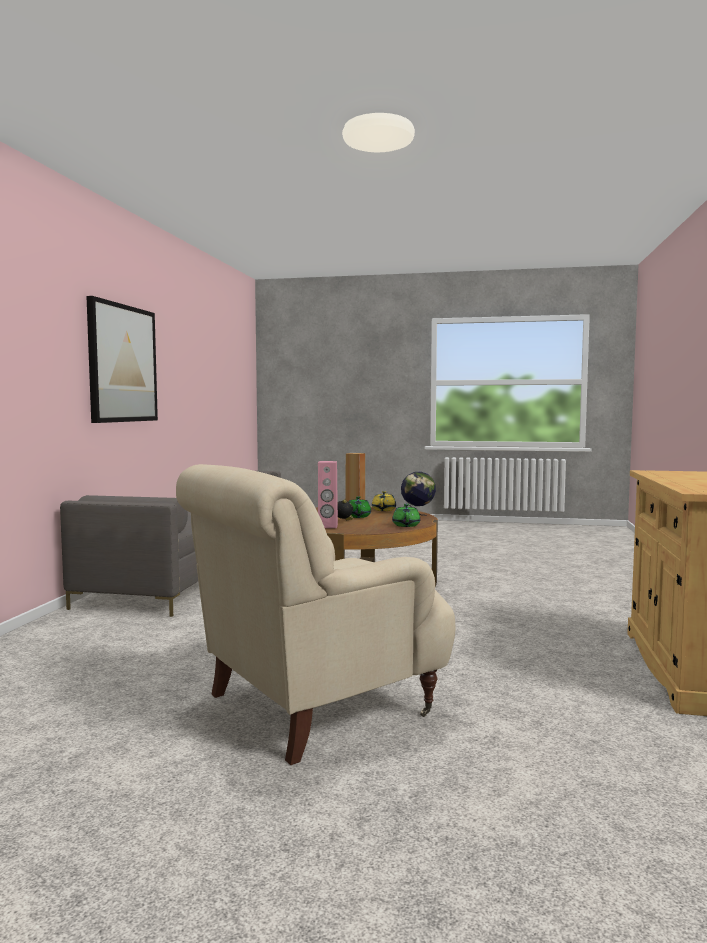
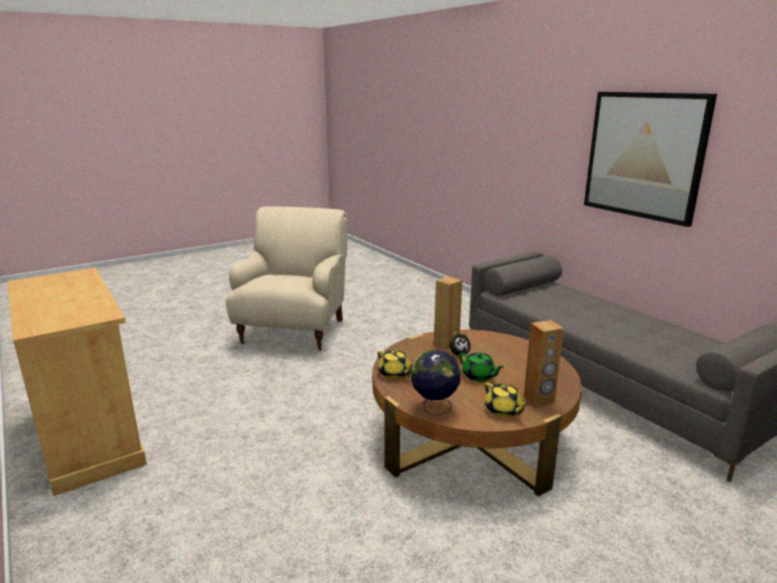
camera: 135 degrees right, 15 degrees up
(328, 526) = (446, 343): pink speaker -> brown speaker
(406, 525) = (395, 374): green teapot -> yellow teapot

